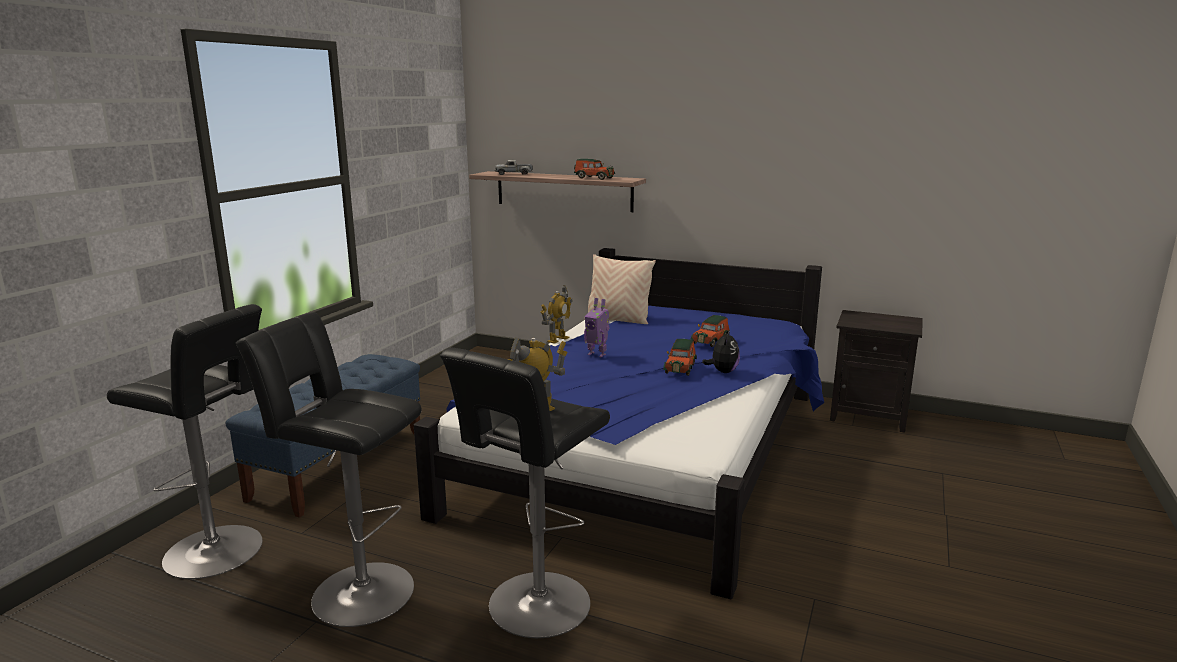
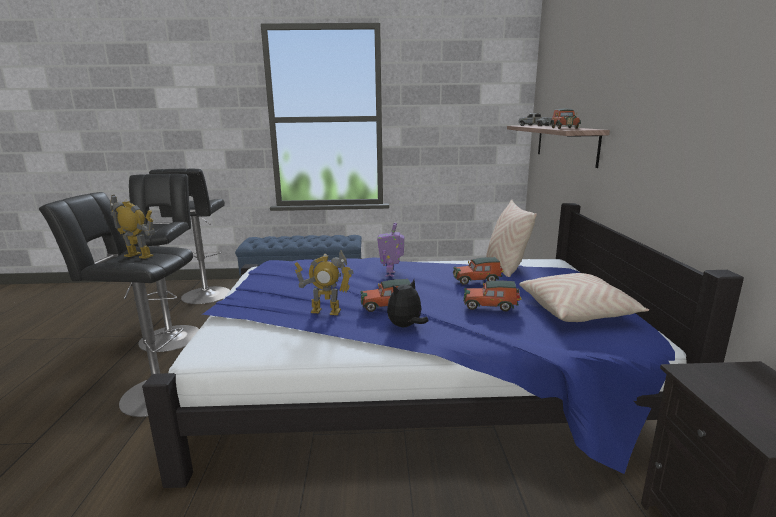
camera: 65 degrees right, 0 degrees up
(557, 339) = (426, 260): toy robot -> toy robot (326, 311)
(651, 332) = (477, 280): none -> toy car
(722, 371) = (406, 326): plush toy -> plush toy turned 150 degrees clockwise
(737, 325) = (577, 311): none -> beige pillow

